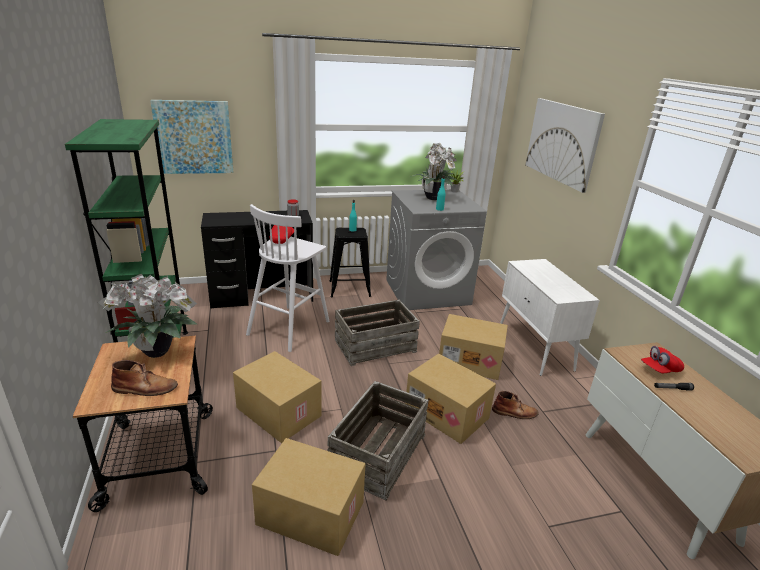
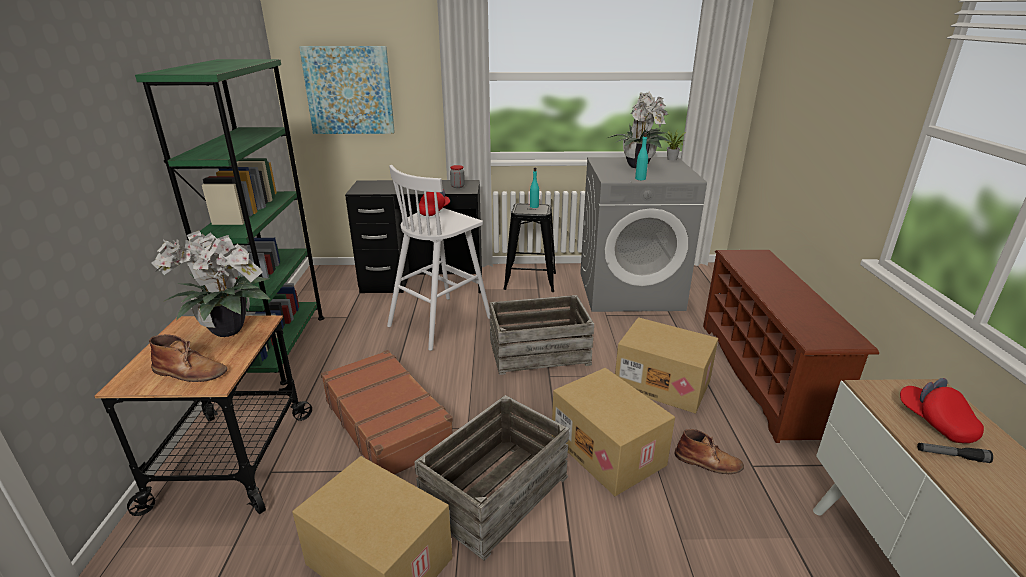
camera: 15 degrees right, 0 degrees up
(277, 412) = (387, 422): cardboard box -> brown suitcase
(535, 348) = (763, 376): white cabinet -> brown shoe rack
(562, 142) = (823, 84): picture -> none
(659, 370) = (935, 423): red cap -> red cap turned 75 degrees clockwise

